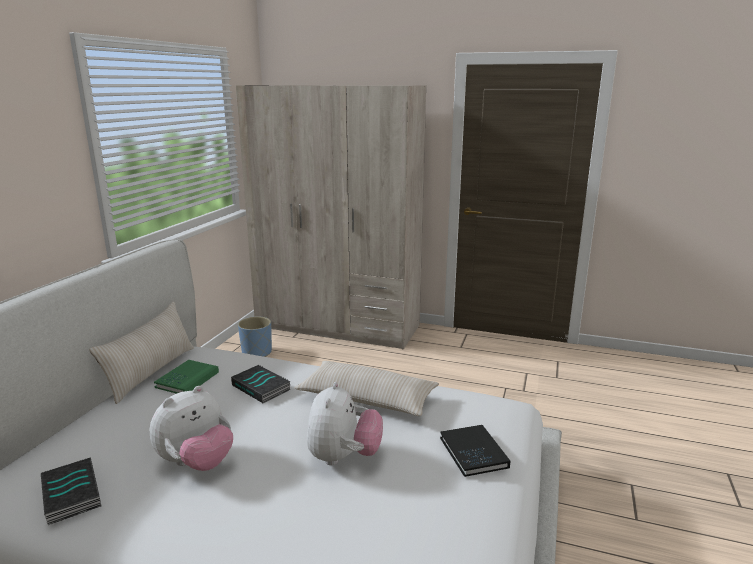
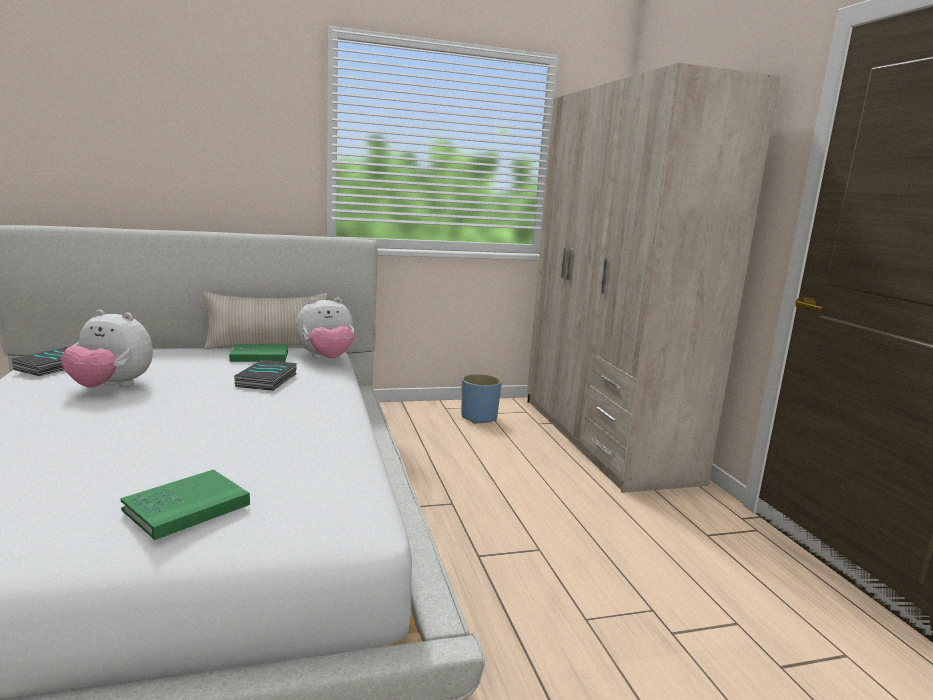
camera: 55 degrees right, 5 degrees down
(344, 457) = (143, 437): plush toy -> plush toy (326, 359)
(367, 399) = (284, 426): beige pillow -> none
(473, 452) = (187, 507): black book -> green book

